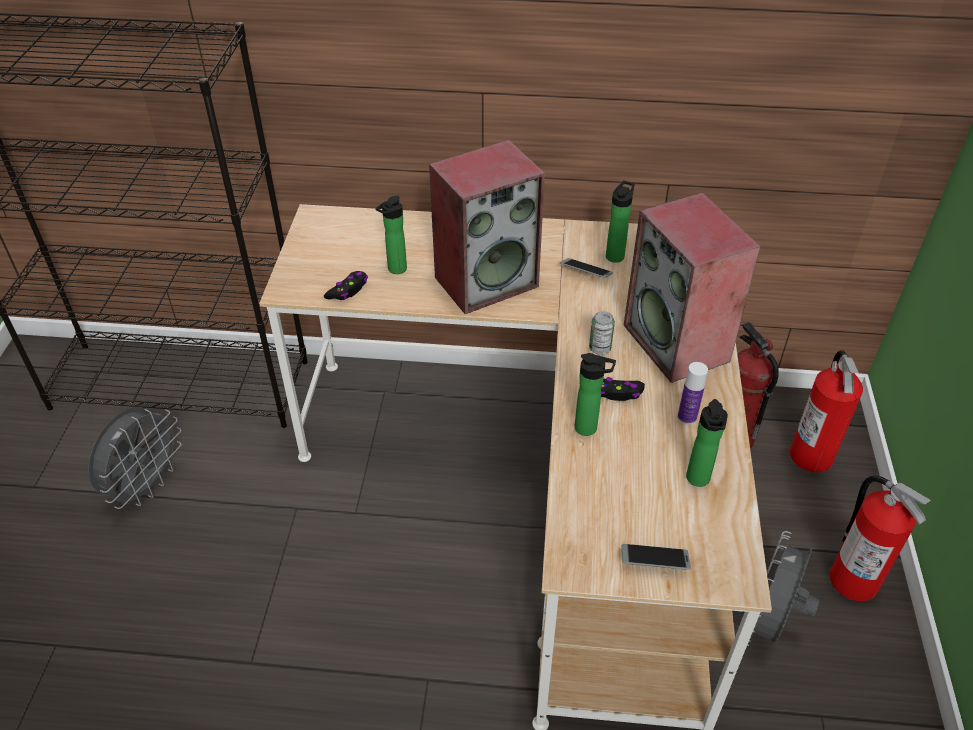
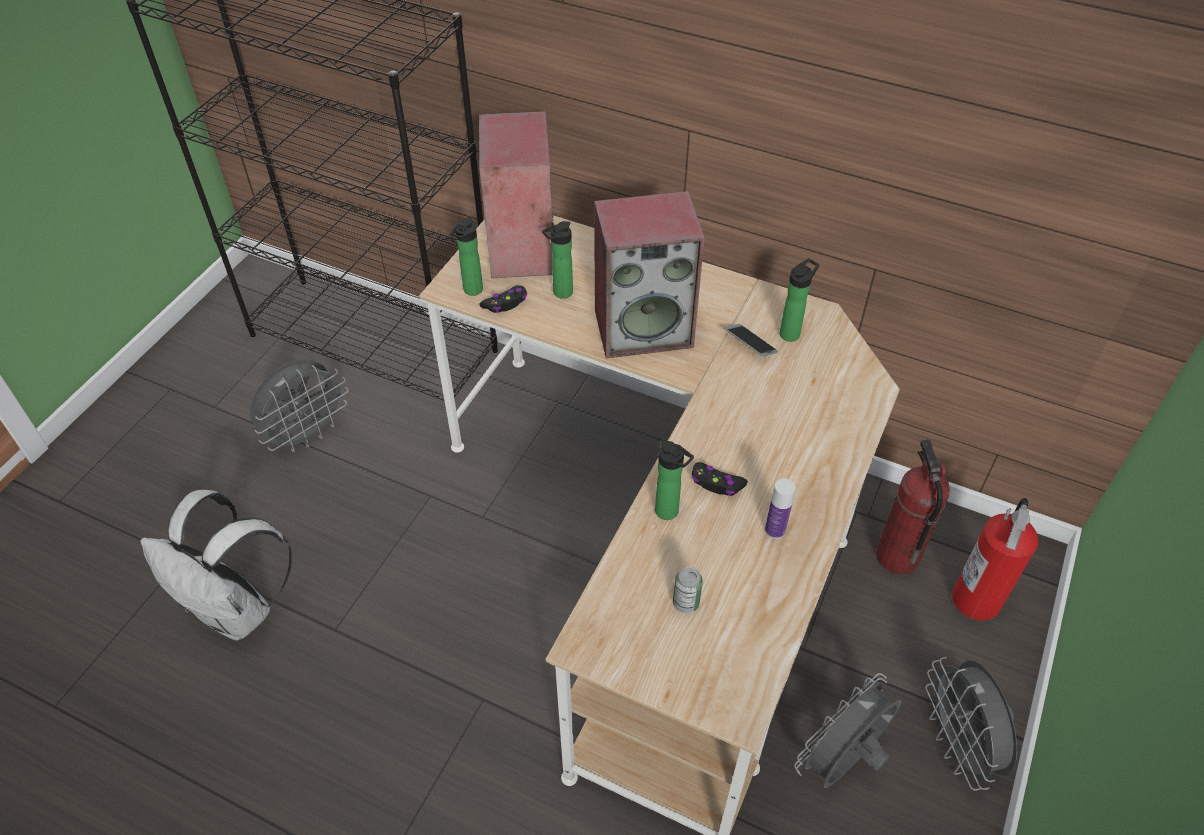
camera: 20 degrees right, 5 degrees up
(139, 676) = (238, 610): none -> white backpack
(599, 348) = (722, 431): can -> can (686, 603)
(654, 561) = (665, 666): phone -> none
(678, 344) = (806, 448): speaker -> speaker (523, 249)
(698, 481) = (751, 600): bottle -> bottle (471, 291)
(853, 579) = (958, 746): fire extinguisher -> grey fan

